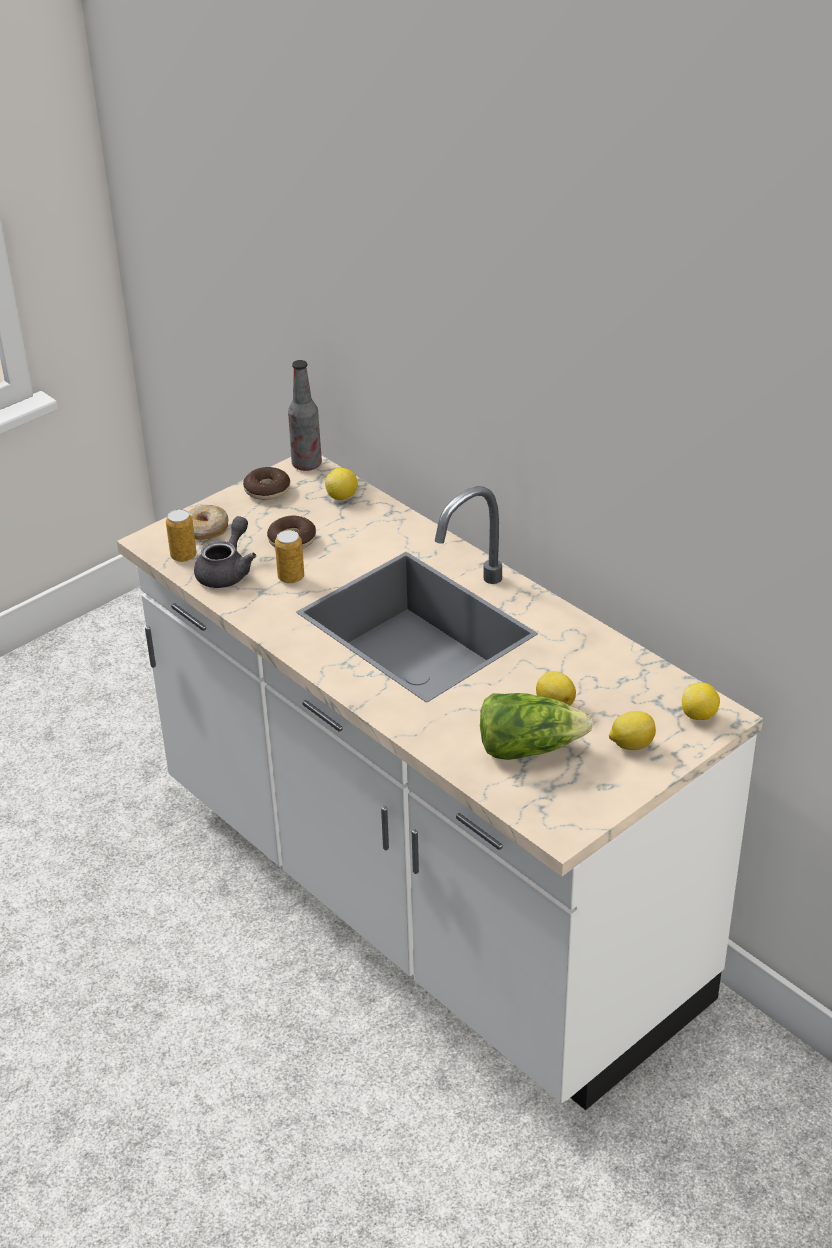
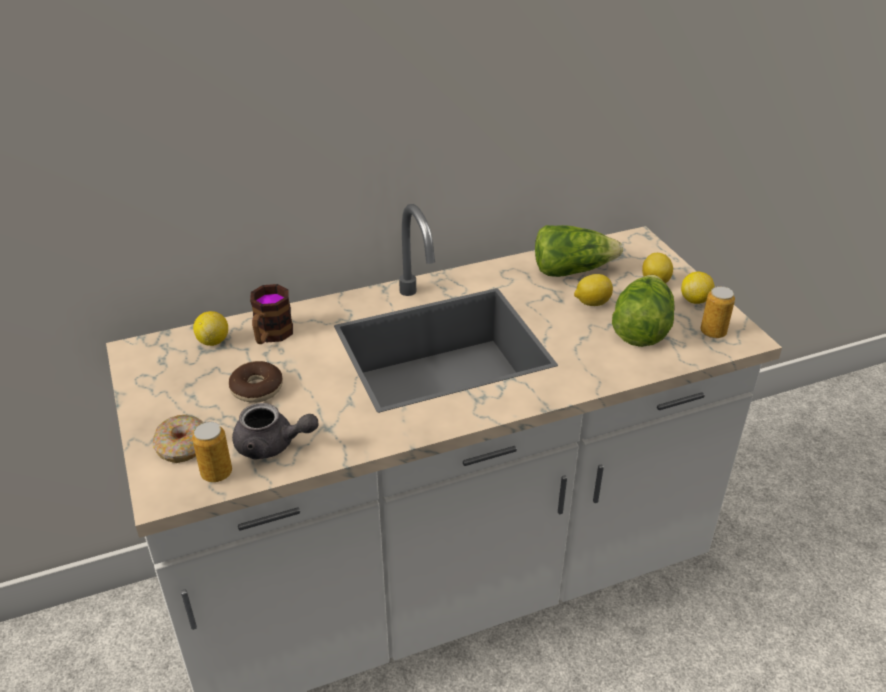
camera: 70 degrees left, 0 degrees up
(227, 571) = (272, 445): grey teapot -> grey teapot turned 150 degrees clockwise
(267, 490) = (153, 386): donut -> none
(291, 577) = (318, 403): can -> can (713, 332)
(306, 465) = (135, 350): bottle -> none
(368, 523) = (271, 336): none -> mug
(611, 677) = (571, 270): none -> lettuce
(699, 716) = (633, 247): lemon -> lemon (695, 300)

